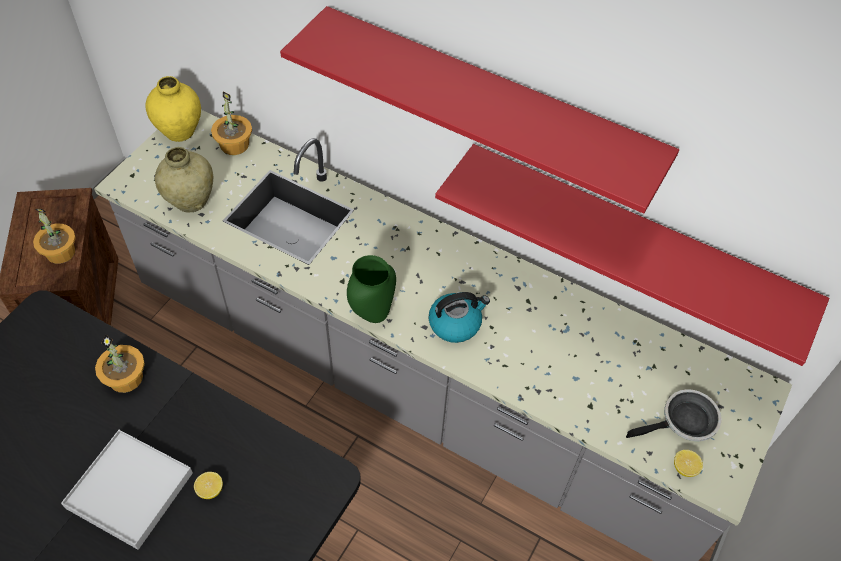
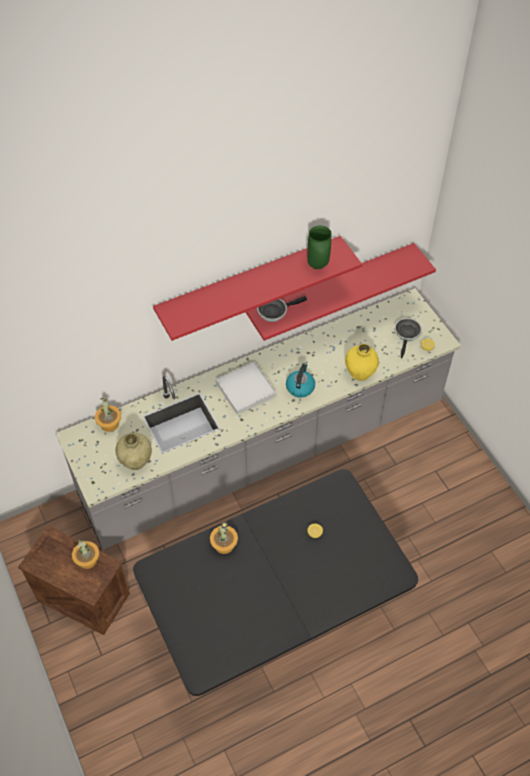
camera: 55 degrees left, 0 degrees up
(130, 490) = (292, 568): white tray -> white tray (246, 389)
(180, 132) = (77, 445): yellow vase -> yellow vase (360, 374)
(373, 315) = (271, 417): green vase -> green vase (318, 265)
(499, 180) = (274, 311): none -> frying pan

